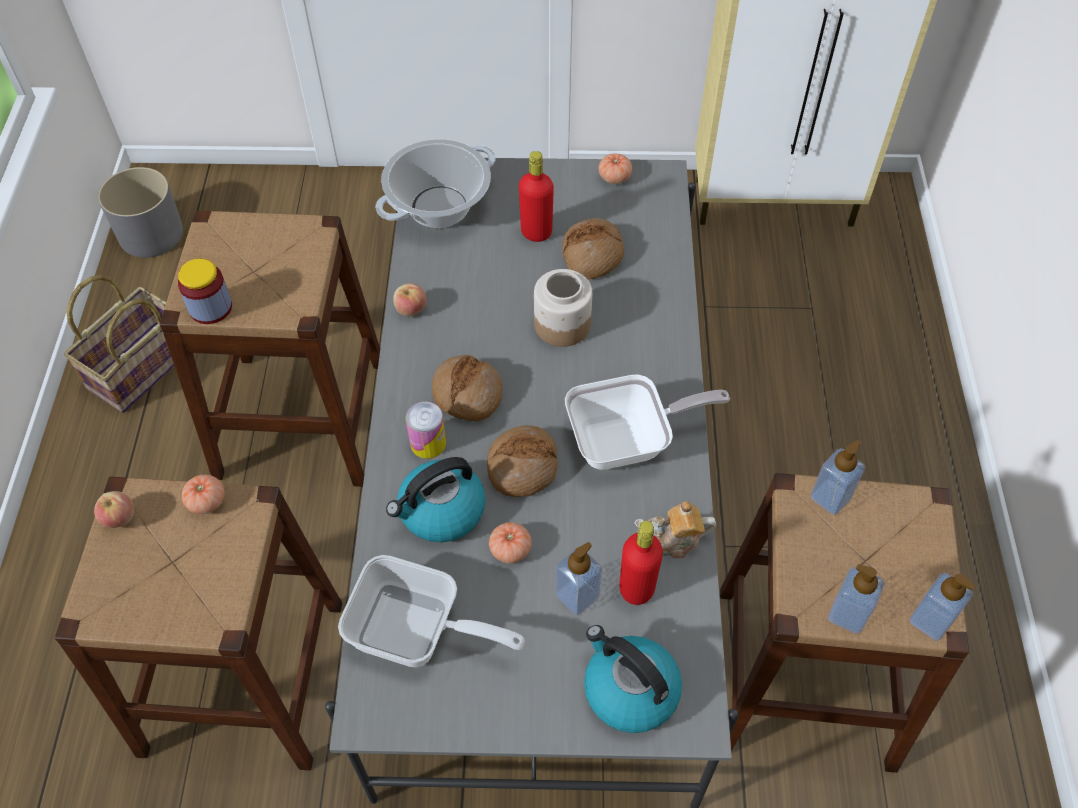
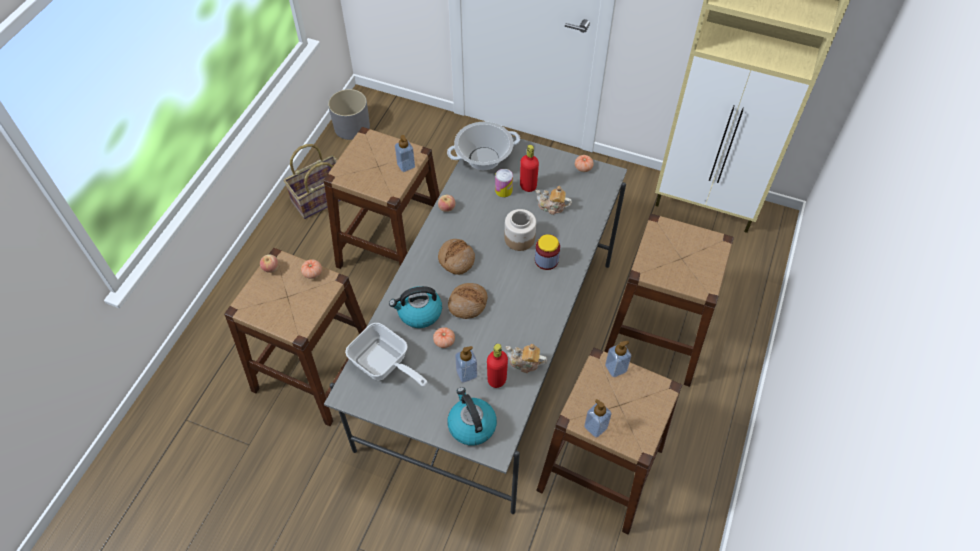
camera: 20 degrees right, 0 degrees up
(210, 308) = (350, 179): jar -> jar (546, 260)
(428, 443) = (427, 278): can -> can (503, 190)
(592, 255) = (552, 206): bread -> teapot
(628, 441) = (525, 308): frying pan -> none
(793, 425) = (656, 335): none -> brown stool
(930, 620) = (636, 444): soap dispenser -> soap dispenser (406, 165)

